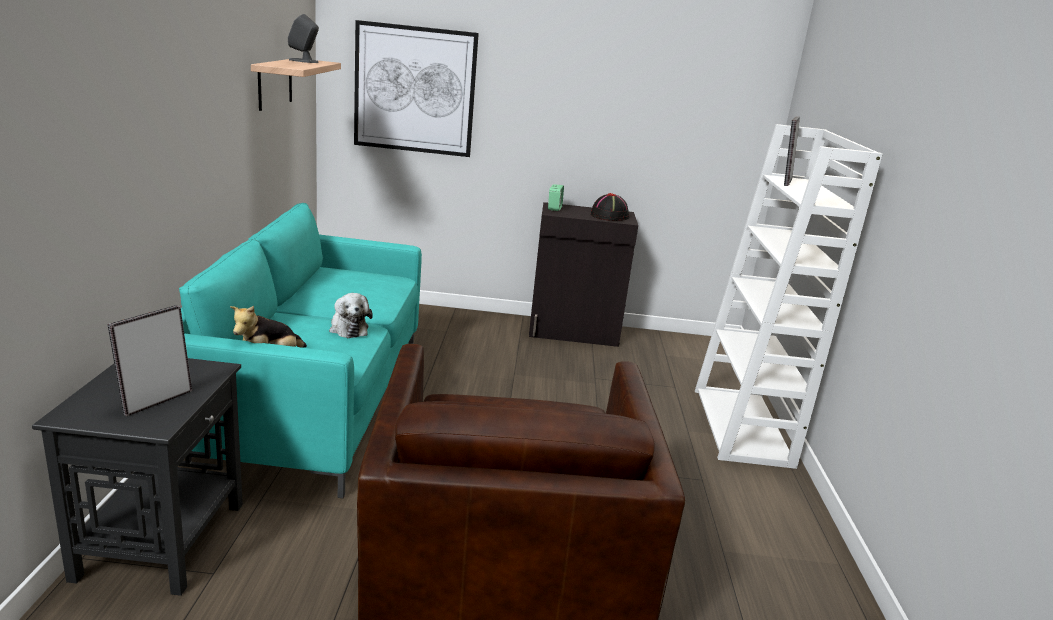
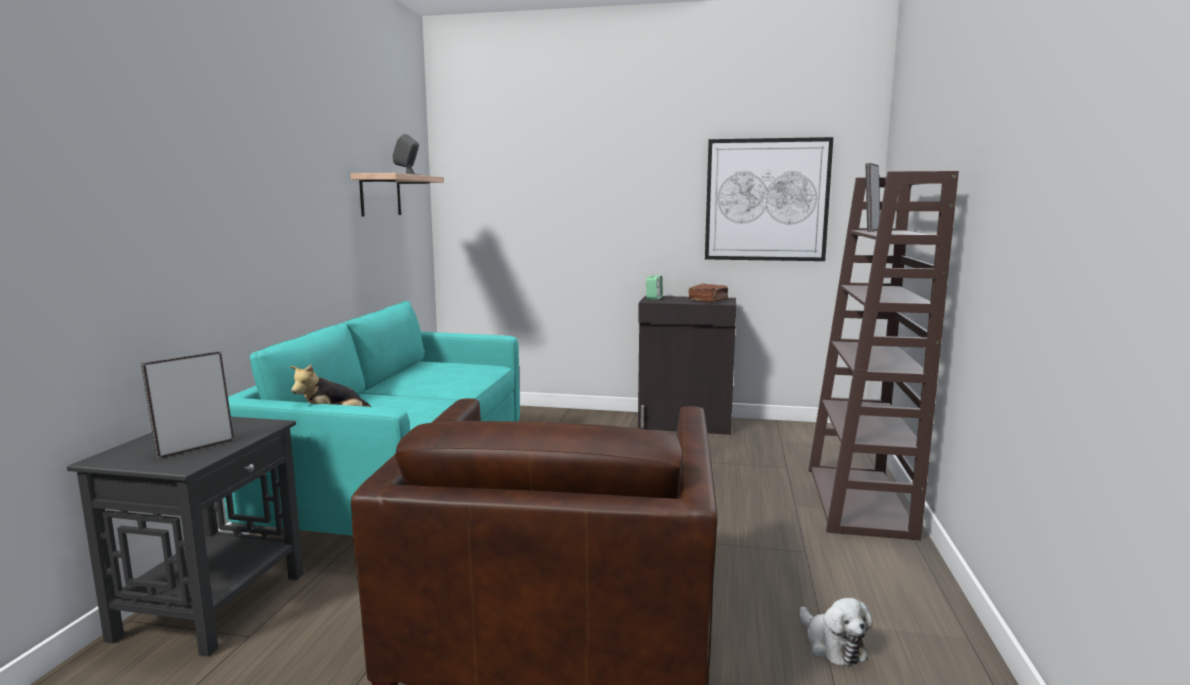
camera: 10 degrees right, 10 degrees down
(348, 328) = (426, 402): plush toy -> plush toy (832, 645)
(415, 90) = (517, 201): picture -> picture (766, 200)
(609, 216) = (708, 301): black hat -> brown book
(743, 427) = (860, 502): white bookcase -> brown bookcase

